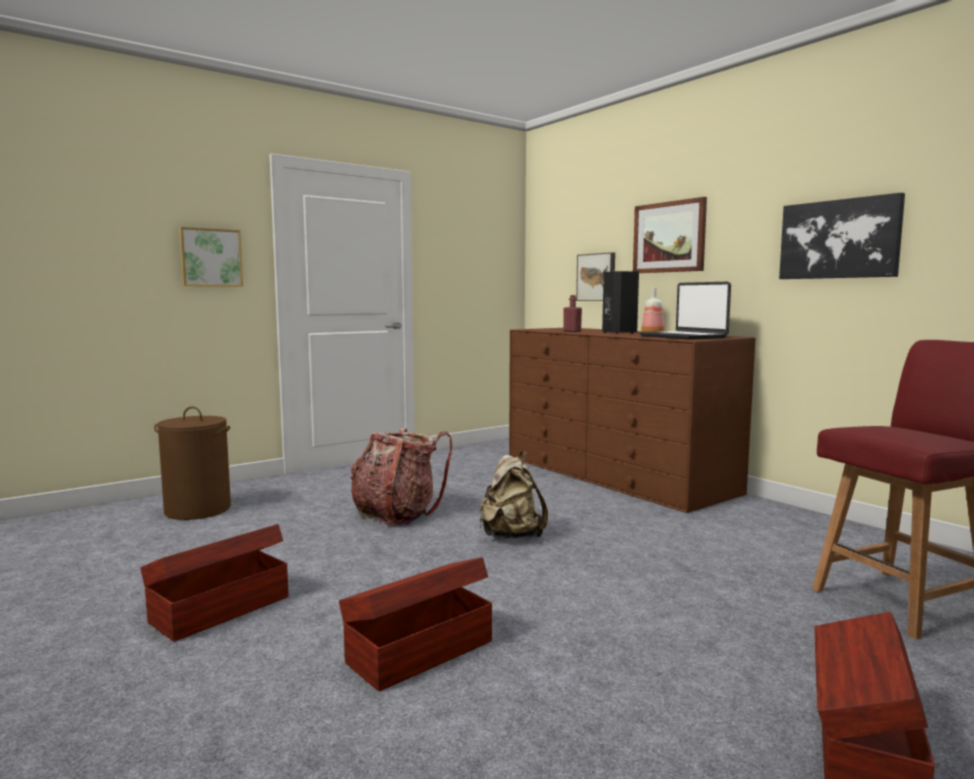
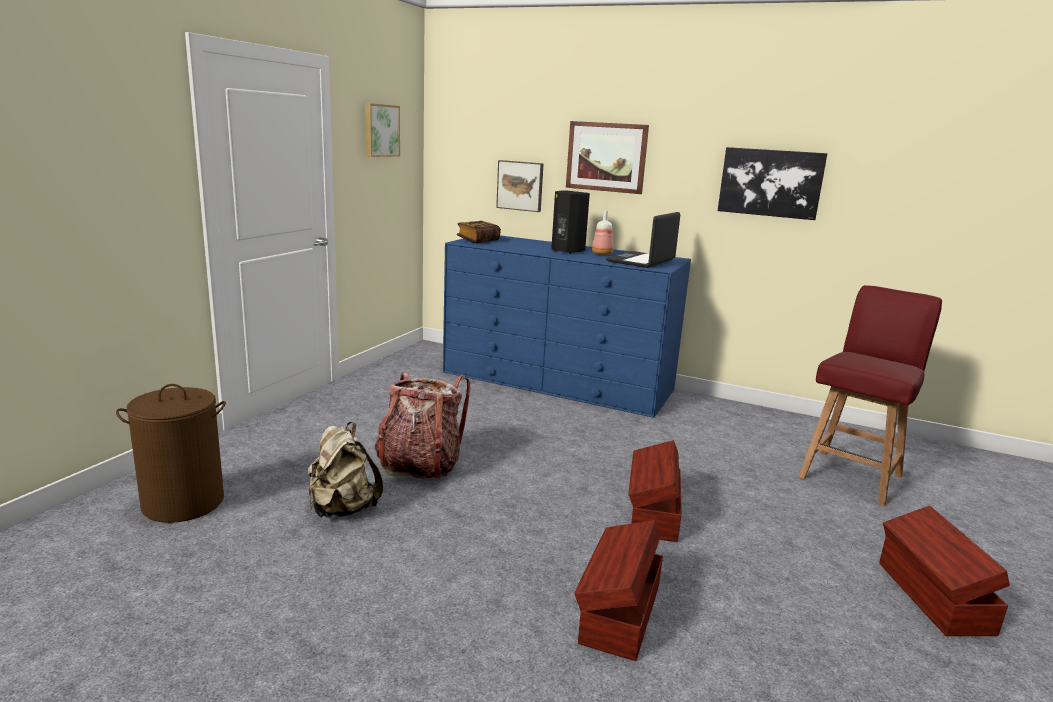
camera: 30 degrees left, 10 degrees up
(210, 257) = (129, 177): picture -> picture (380, 130)
(218, 609) = (390, 625): brown storage box -> brown storage box (653, 513)
(511, 536) = (552, 471): beige backpack -> beige backpack (342, 509)
(546, 329) = (478, 240): none -> book
(572, 331) = (520, 248): red bottle -> none
(615, 474) = (557, 381): brown dresser -> blue dresser
(683, 337) = (641, 261): laptop -> laptop turned 90 degrees clockwise

